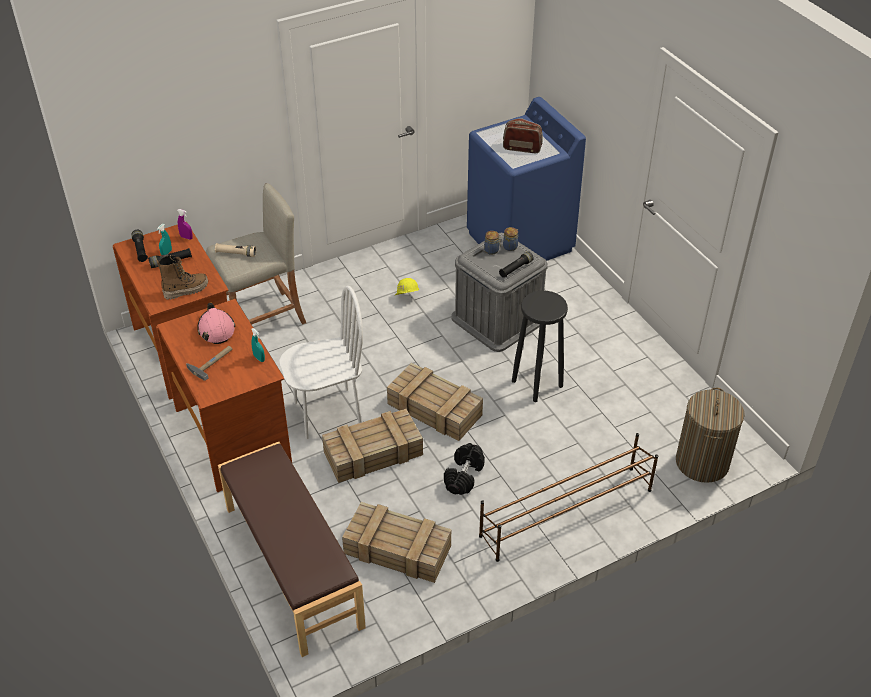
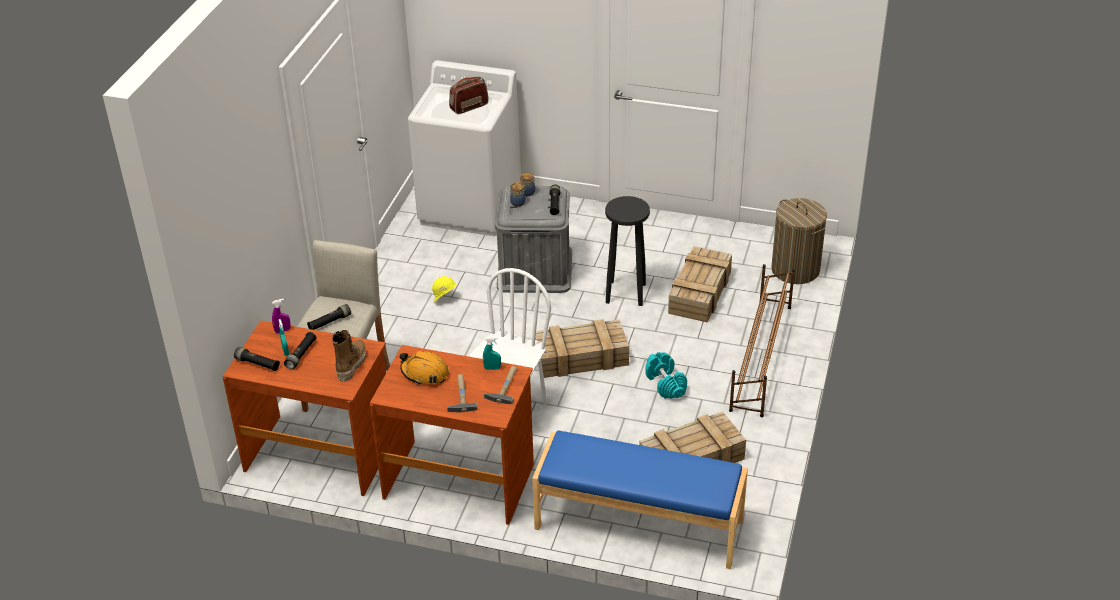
camera: 45 degrees left, 5 degrees down
(216, 329) = (425, 373): pink hard hat -> orange hard hat
(236, 254) = (330, 322): beige flashlight -> black flashlight
(247, 377) = (505, 386): none -> hammer
(292, 566) = (638, 525): brown bench -> blue bench
(372, 454) = (582, 416): crate -> crate (700, 293)
(463, 476) = (665, 384): black dumbbell -> turquoise dumbbell
(520, 242) = (470, 207): blue washing machine -> white washing machine

